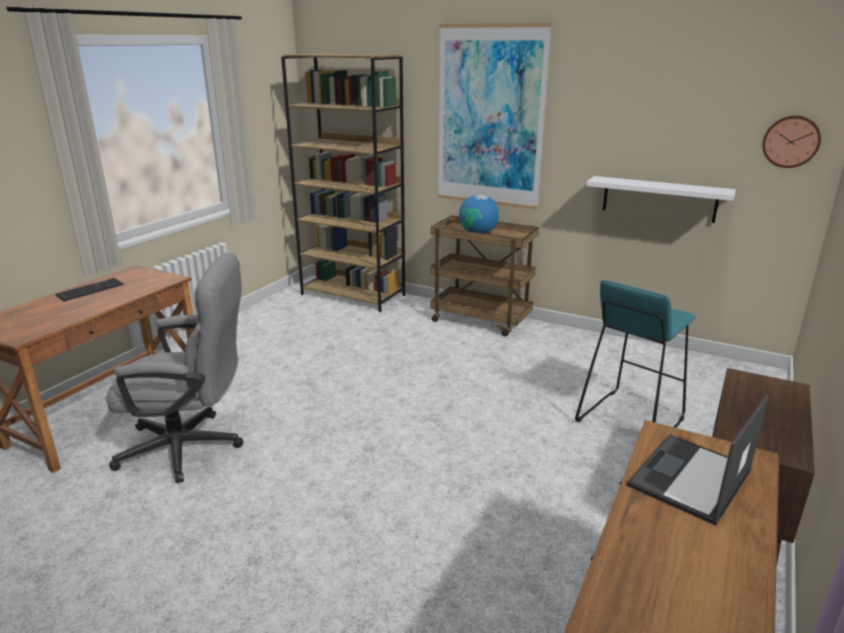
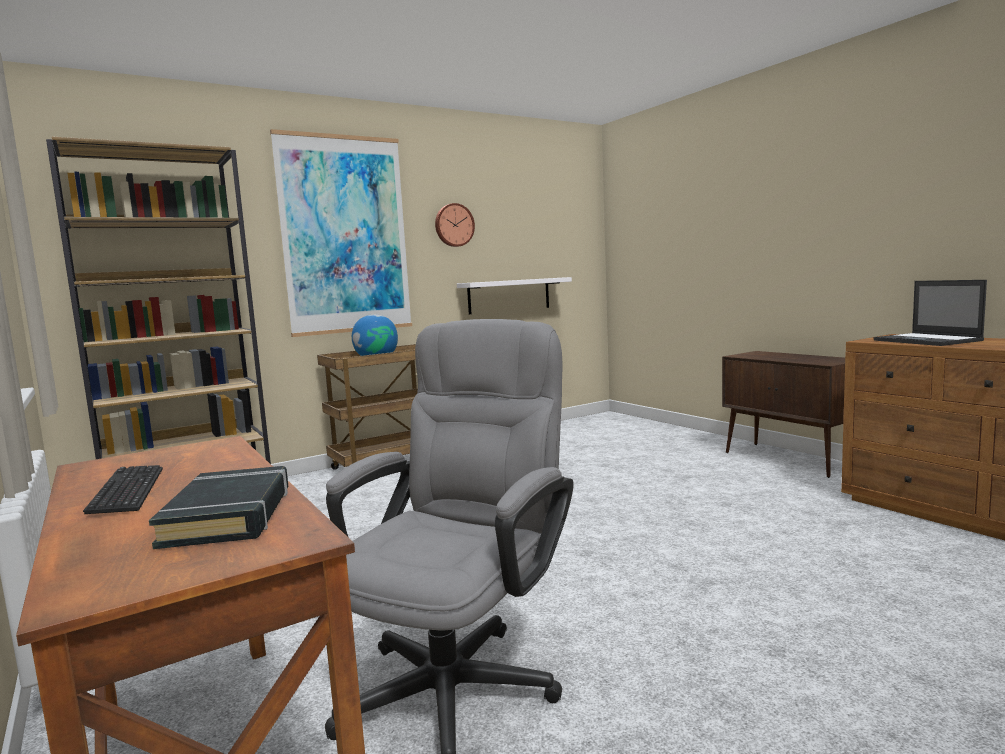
camera: 60 degrees left, 15 degrees down
(52, 318) = (230, 516): none -> black book
(629, 420) = (633, 455): turquoise stool -> none
(791, 141) = (578, 237): wall clock -> wall clock (453, 225)

